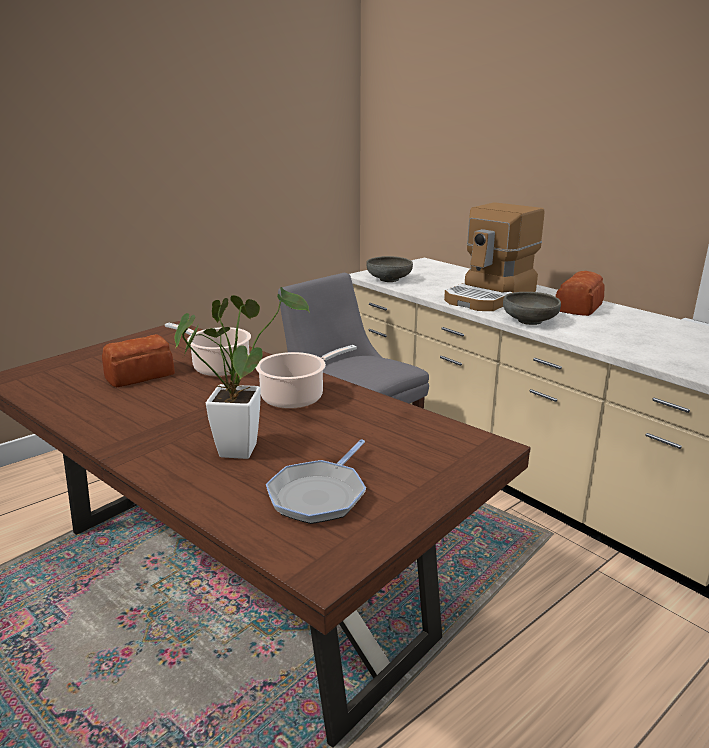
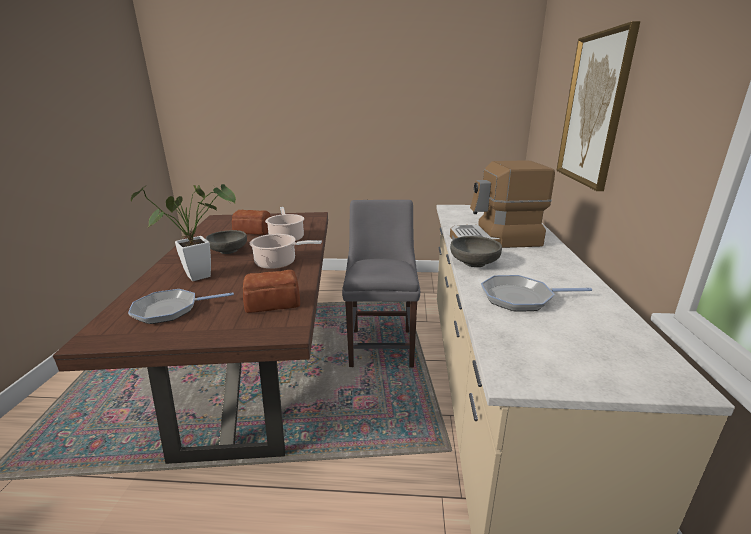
camera: 45 degrees right, 0 degrees up
(389, 279) = (455, 213): grey bowl -> grey bowl (228, 251)
(513, 143) = (593, 110): none -> picture
(579, 307) = (549, 267): bread -> bread (274, 303)
(622, 335) = (520, 298): none -> frying pan

